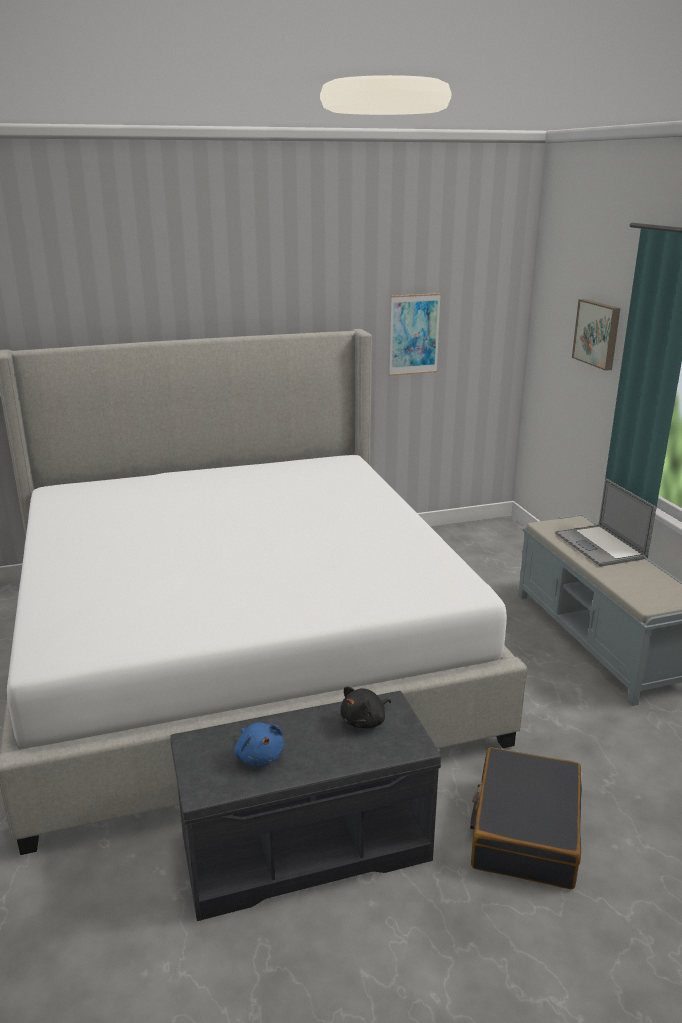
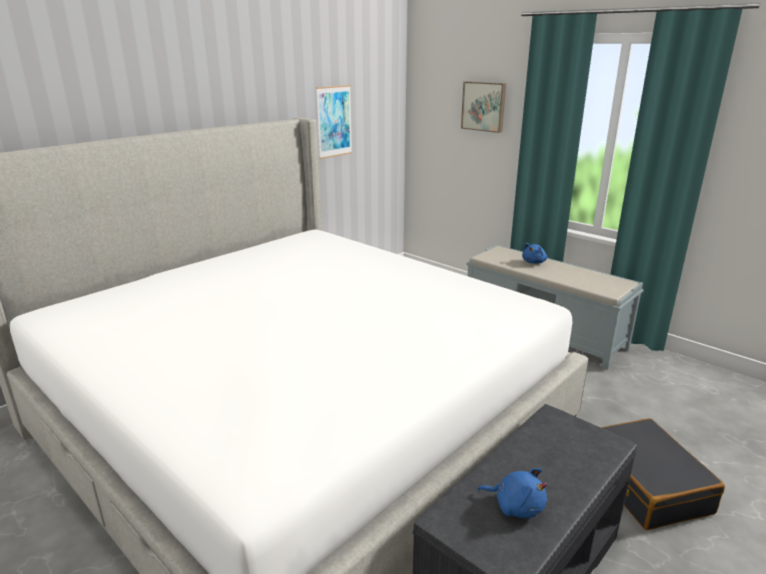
camera: 30 degrees left, 0 degrees up
(365, 721) = (554, 438): black plush toy -> none
(599, 546) = (534, 262): laptop -> blue plush toy

